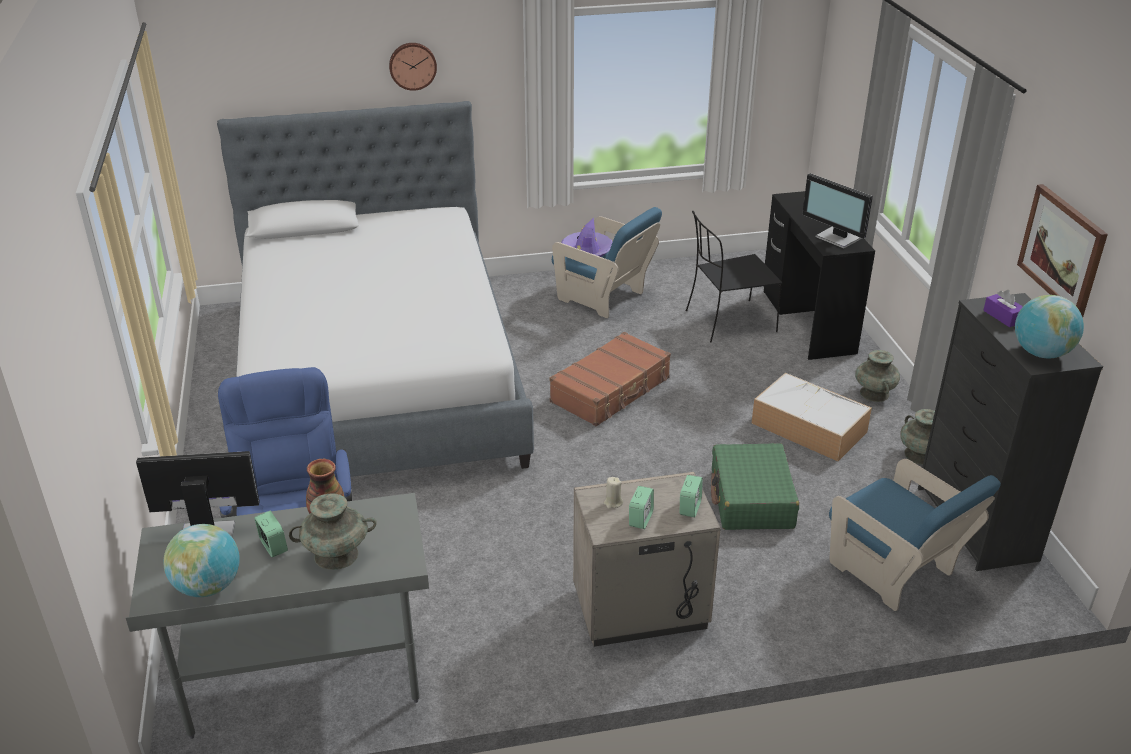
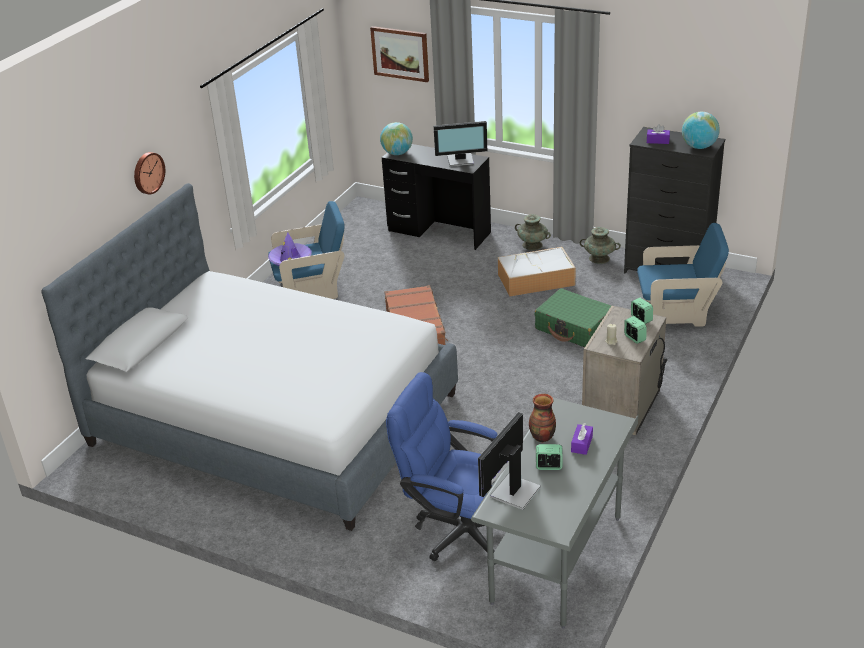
camera: 50 degrees left, 0 degrees up
(208, 586) = (563, 503): globe -> globe (397, 153)
(337, 555) = (581, 444): turquoise vase -> purple tissue box
(728, 322) = (402, 257): black chair -> none
(1062, 249) = (663, 91): picture -> picture (400, 53)

